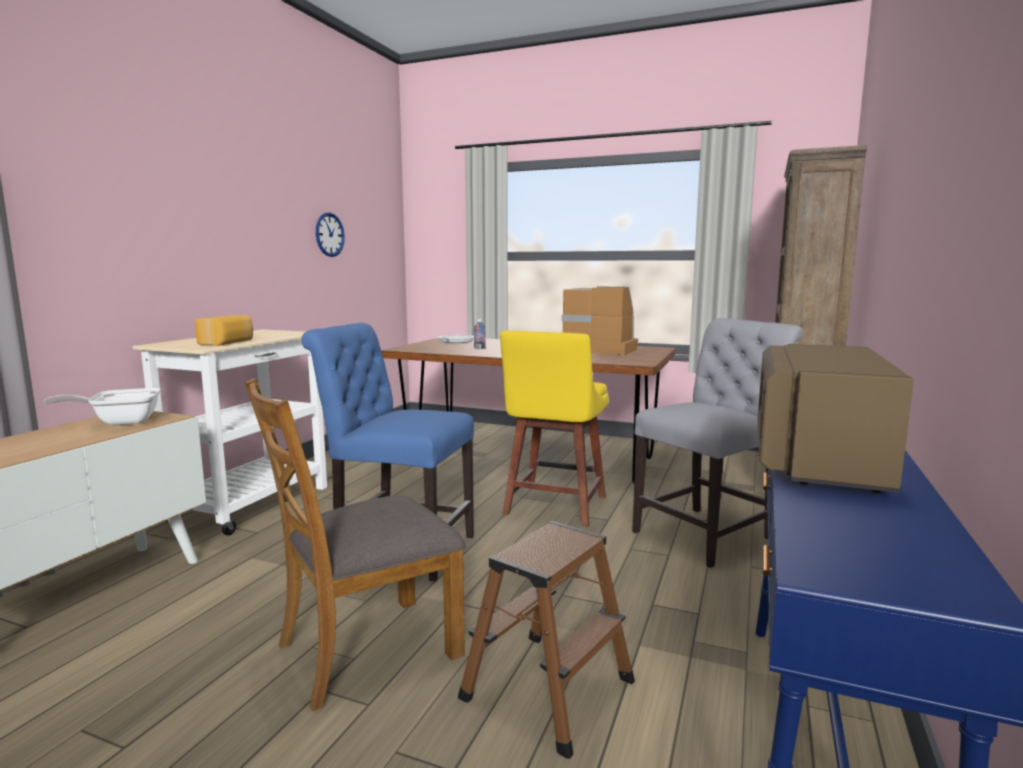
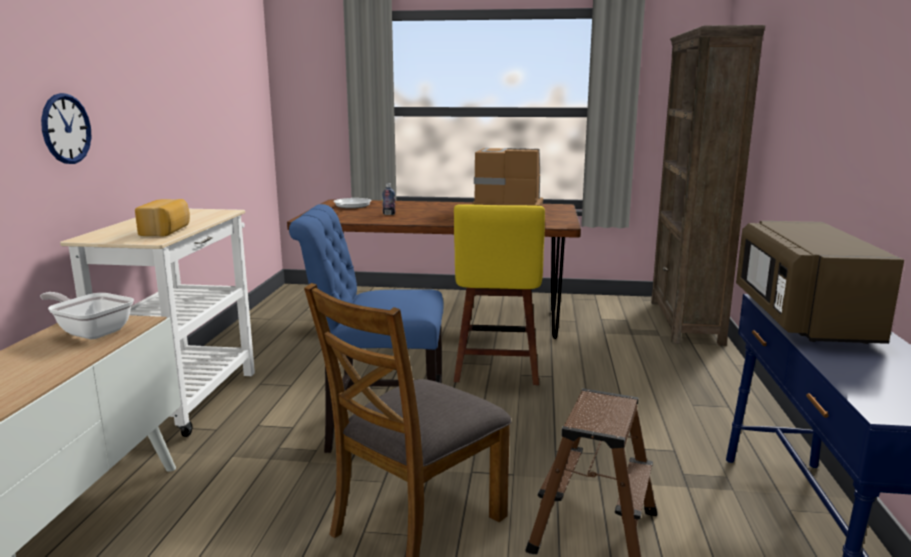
camera: 15 degrees left, 5 degrees up
(120, 422) = (91, 331): frying pan -> frying pan turned 60 degrees clockwise
(329, 234) = (210, 93): wall clock -> wall clock (66, 129)
(709, 534) = (644, 380): grey chair -> none

